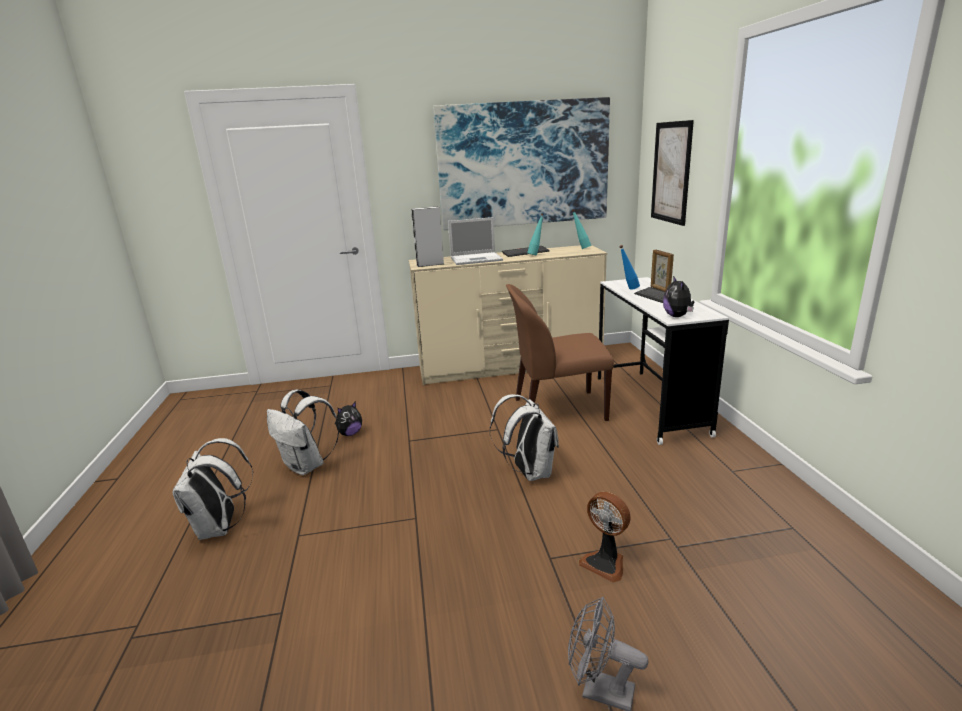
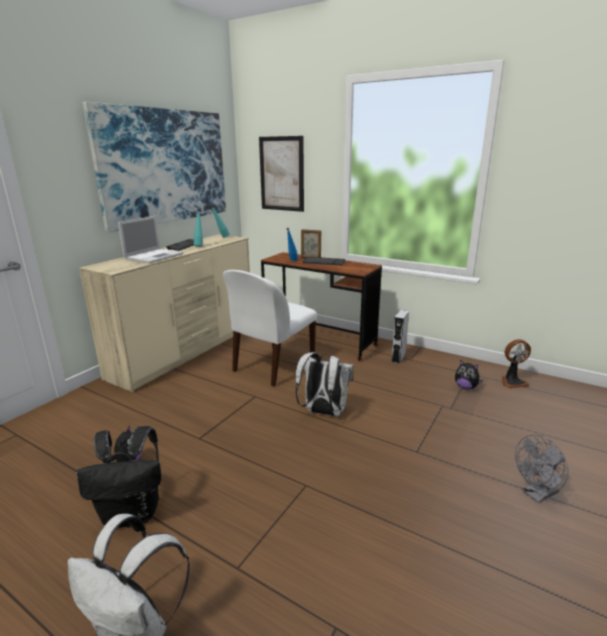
camera: 50 degrees left, 0 degrees up
(307, 466) = (133, 513): white backpack -> black backpack
(430, 264) = (119, 267): grey speaker -> grey speaker (398, 357)
(557, 410) = (272, 366): brown chair -> white chair
(605, 563) = (440, 435): fan -> fan (512, 382)
(649, 404) = (319, 341): white desk -> brown desk
(677, 316) = (358, 270): plush toy -> plush toy (466, 387)

